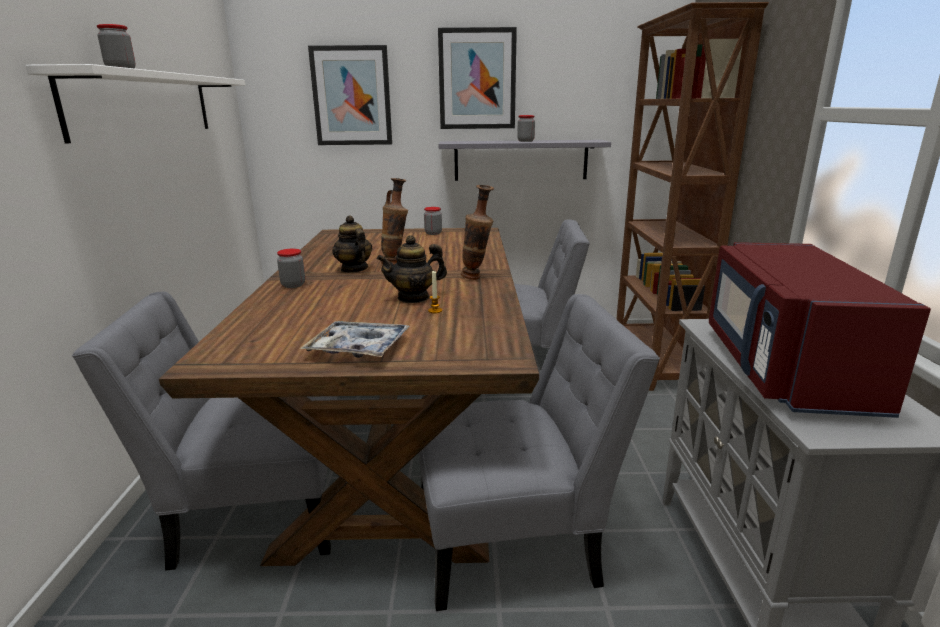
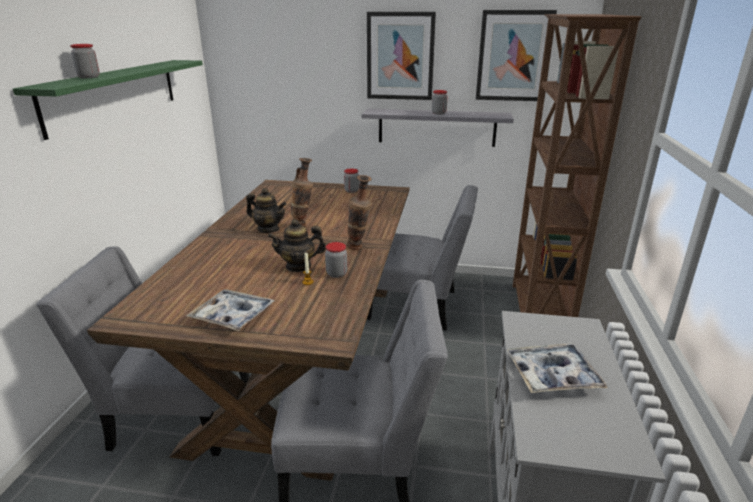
camera: 10 degrees right, 5 degrees up
(145, 105) = (114, 94): white shelf -> green shelf
(293, 285) = (215, 243): jar -> jar (336, 274)
(351, 96) = (294, 68): picture -> picture (514, 56)
(354, 269) = (268, 229): teapot -> teapot turned 135 degrees clockwise
(782, 368) = (552, 375): red microwave -> tray

